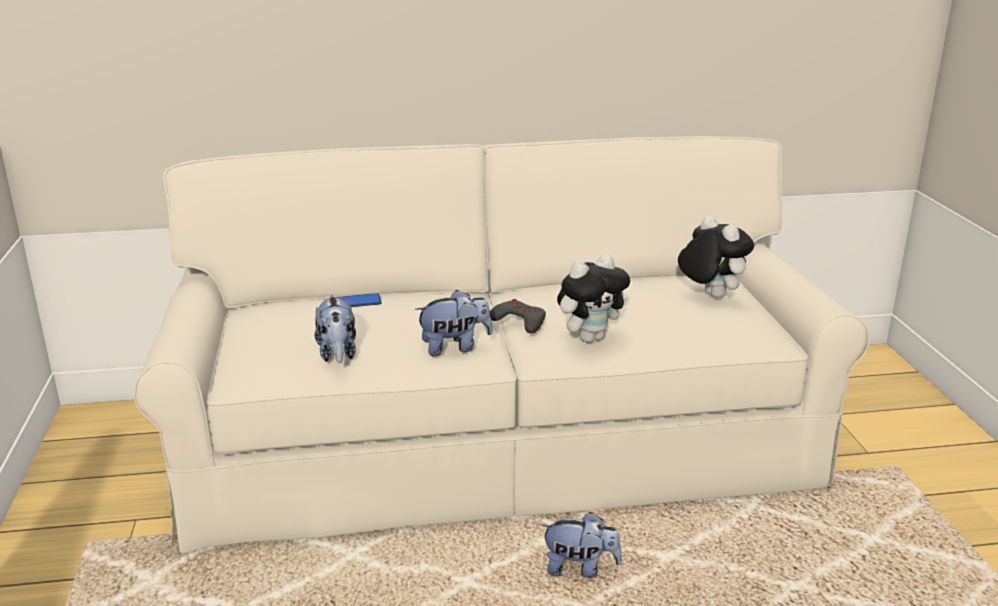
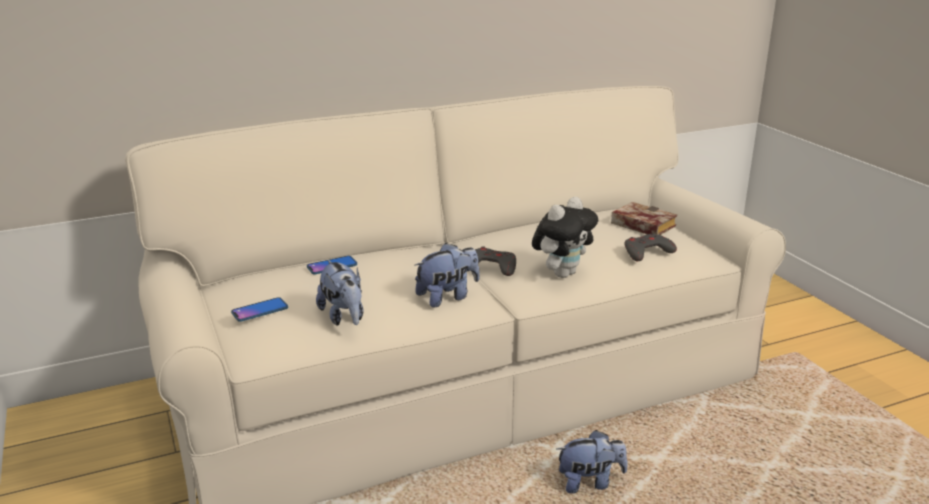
camera: 15 degrees left, 0 degrees up
(262, 337) = (260, 310): none -> phone
(697, 325) = (647, 252): none -> grey game controller
(710, 295) = (640, 225): plush toy -> book

